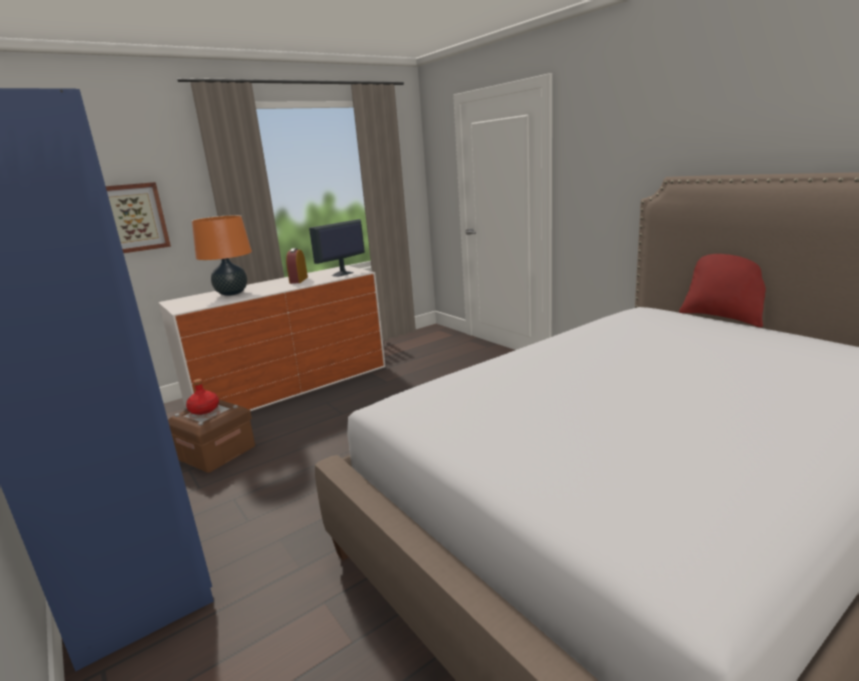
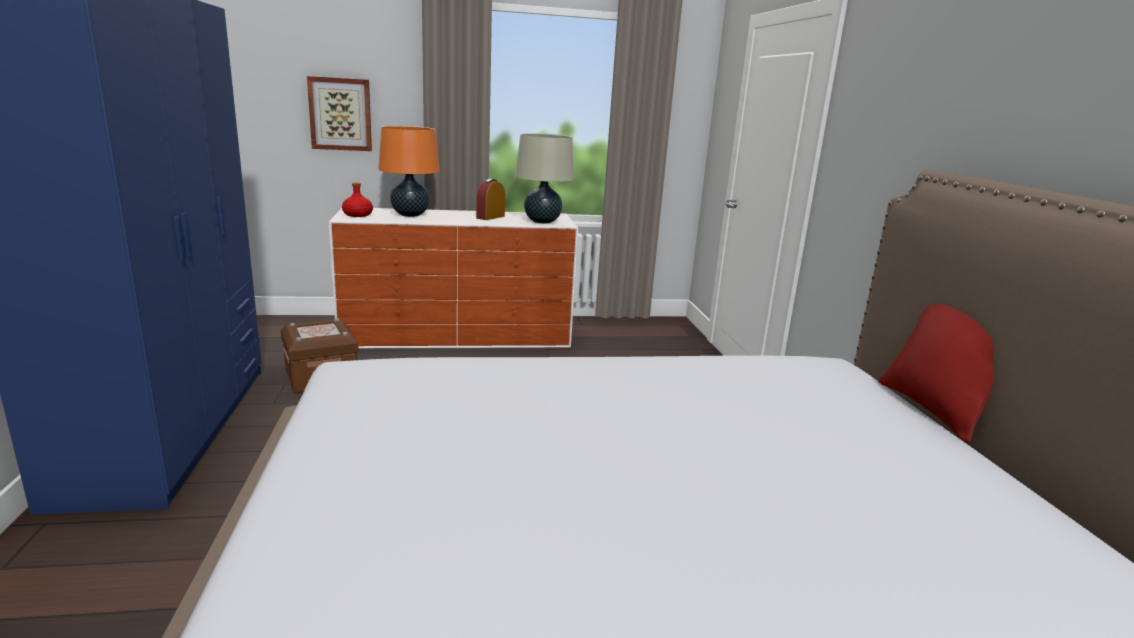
camera: 25 degrees right, 0 degrees up
(204, 410) = (318, 327): red bottle -> red bottle (357, 215)
(342, 274) = (542, 221): monitor -> beige table lamp

